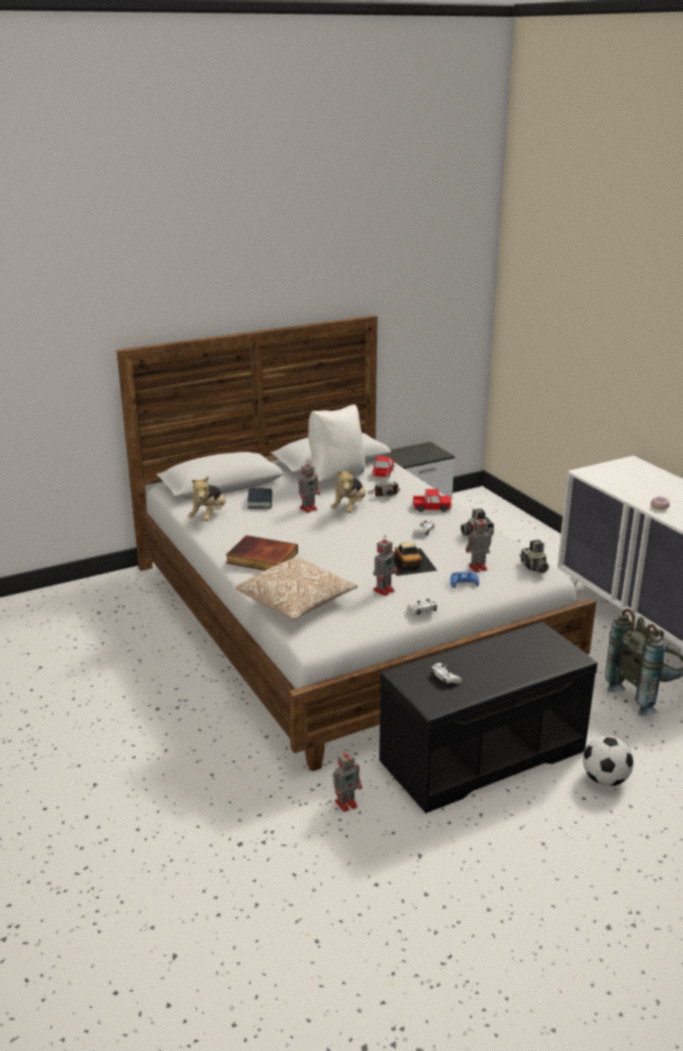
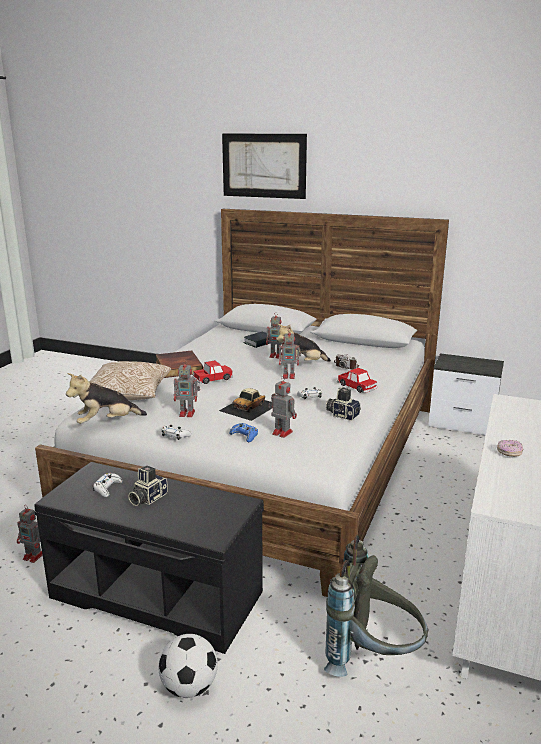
camera: 50 degrees right, 5 degrees down
(164, 286) = (263, 165): none -> picture
(209, 516) = (214, 339): plush toy -> plush toy (106, 422)
(336, 477) = (341, 347): white pillow -> none
(367, 521) = (289, 376): none -> toy robot
(382, 473) = (380, 356): toy car -> toy car (213, 379)
(534, 568) = (323, 454): camera -> camera (147, 498)

